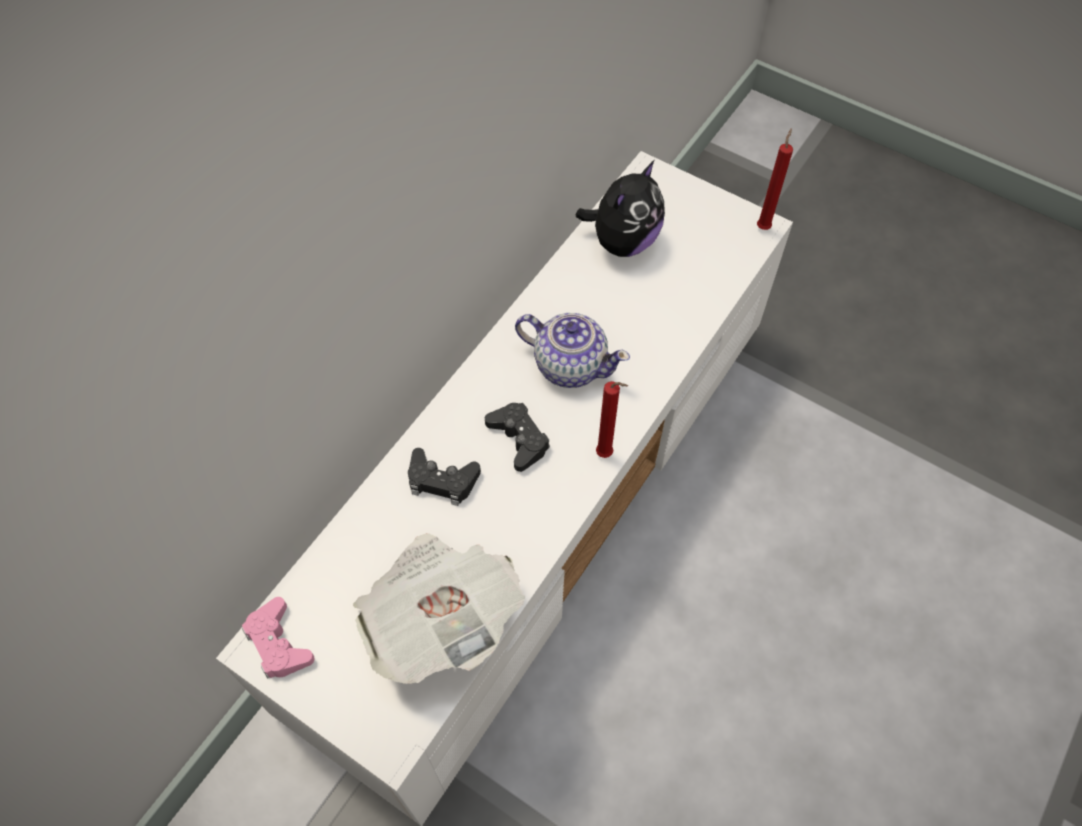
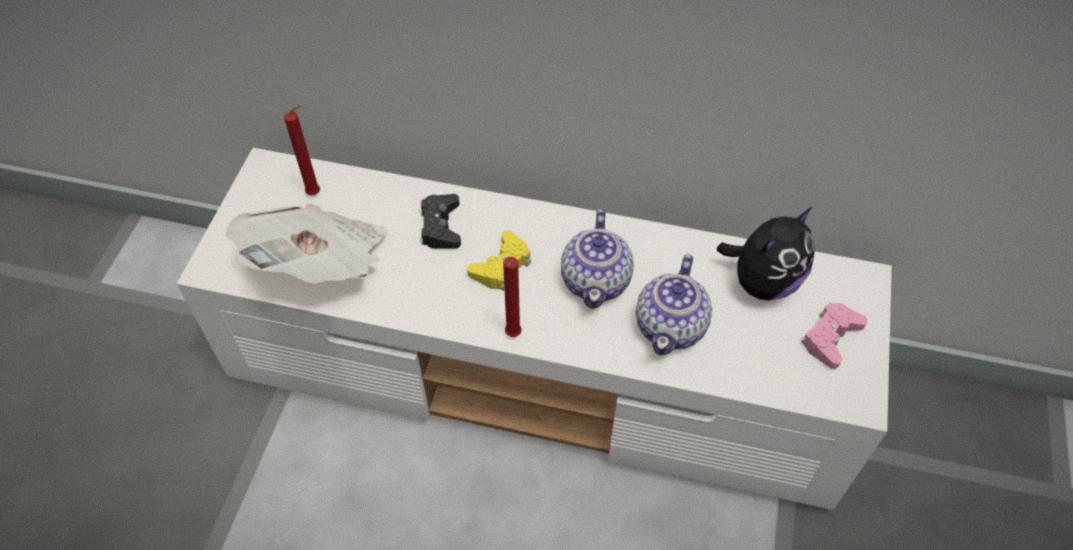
camera: 70 degrees right, 5 degrees down
(278, 643) = (272, 176): pink game controller -> pink game controller (830, 338)
(519, 439) = (501, 266): black game controller -> yellow game controller
(622, 241) = (762, 282): plush toy -> plush toy turned 60 degrees counterclockwise
(643, 324) = (671, 326): none -> teapot
(763, 226) = (861, 403): red candle -> red candle (316, 193)

